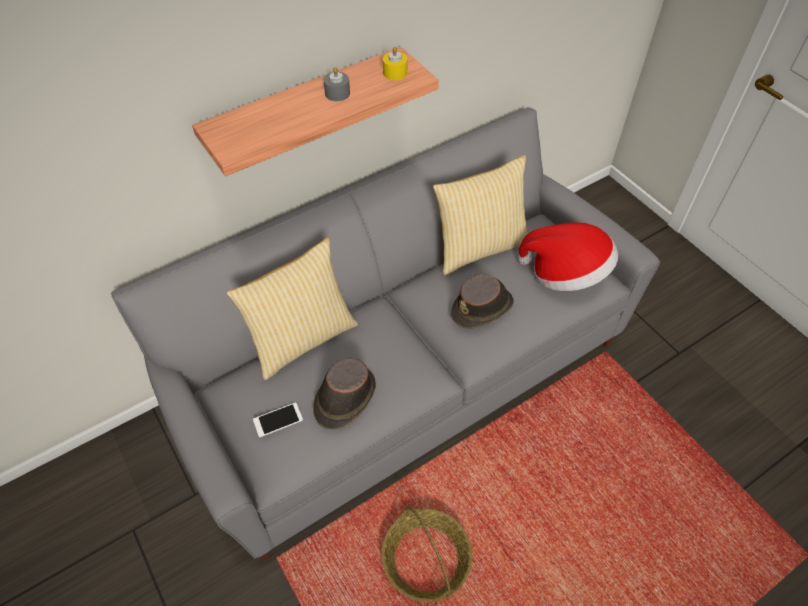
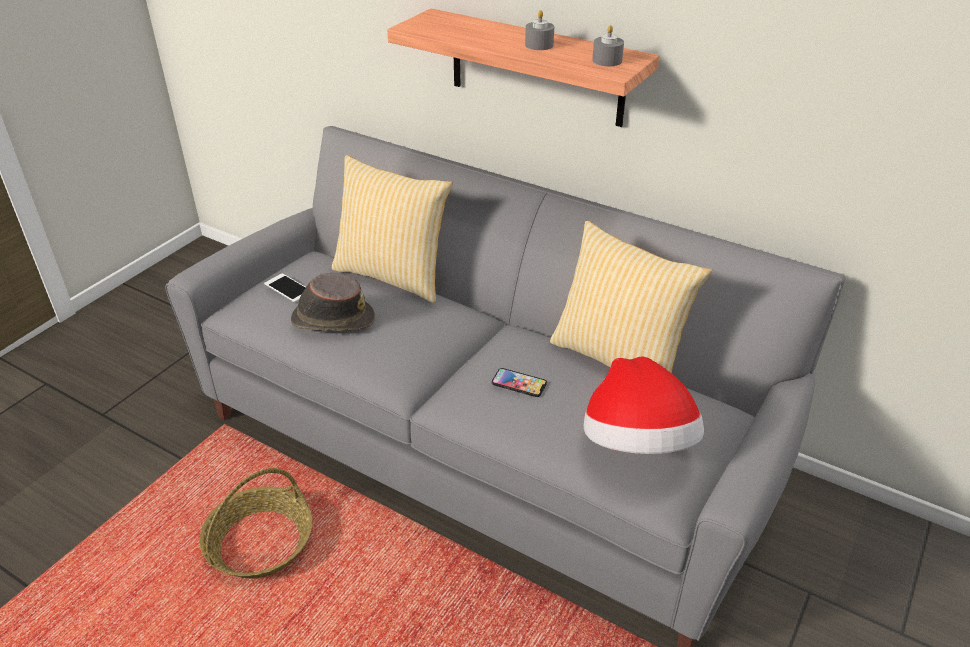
camera: 65 degrees right, 15 degrees down
(395, 73) = (607, 60): yellow candle -> grey candle
(483, 308) = (519, 383): brown hat -> phone

